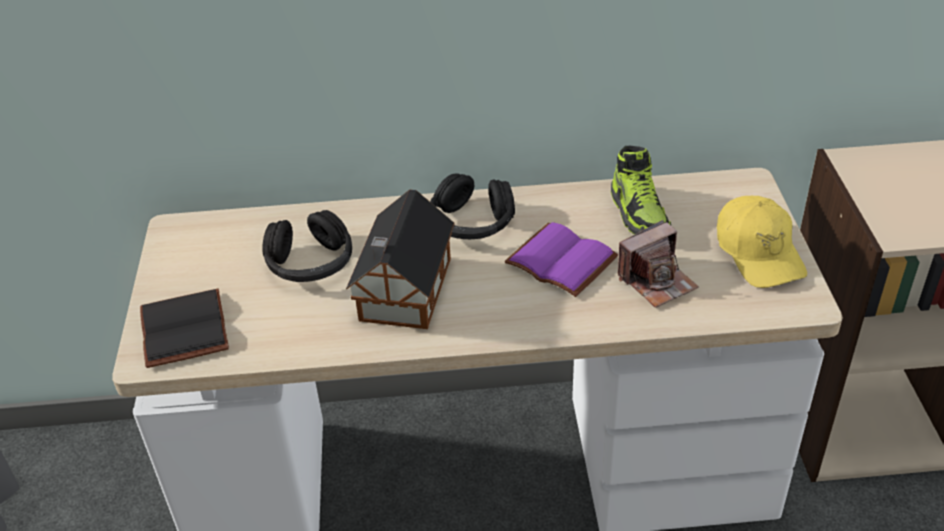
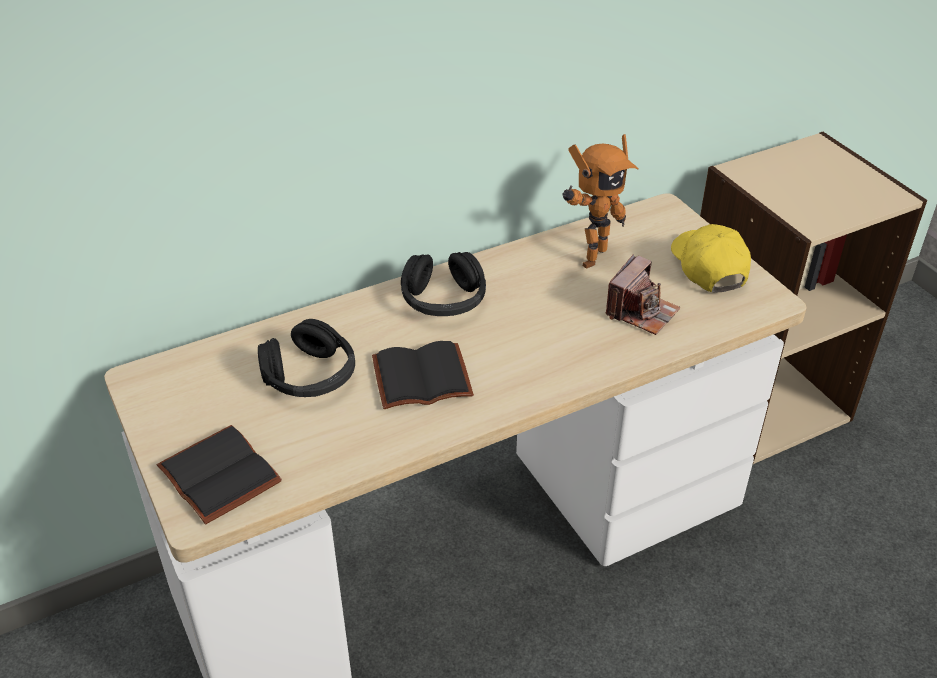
camera: 25 degrees left, 0 degrees up
(403, 292) = (420, 380): toy house -> black book
(564, 260) = (550, 313): purple book -> none
(639, 214) = (589, 256): shoe -> toy robot
(758, 253) = (708, 266): yellow cap -> yellow cap turned 150 degrees counterclockwise

